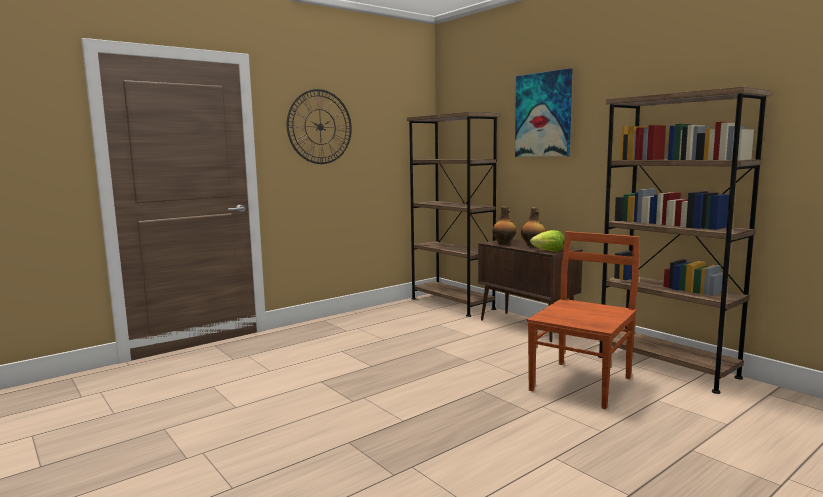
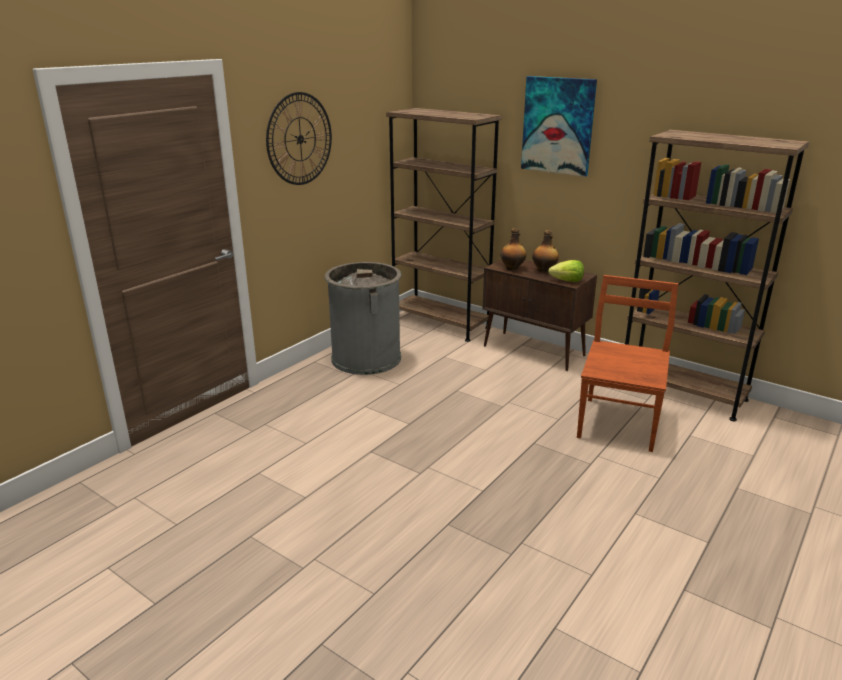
camera: 15 degrees left, 15 degrees up
(369, 321) = (366, 358): none -> grey trash can

